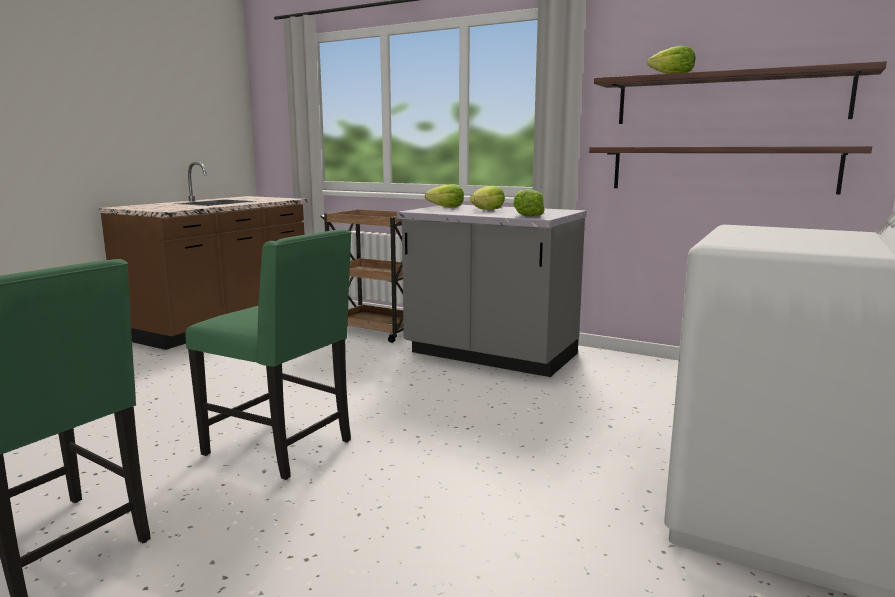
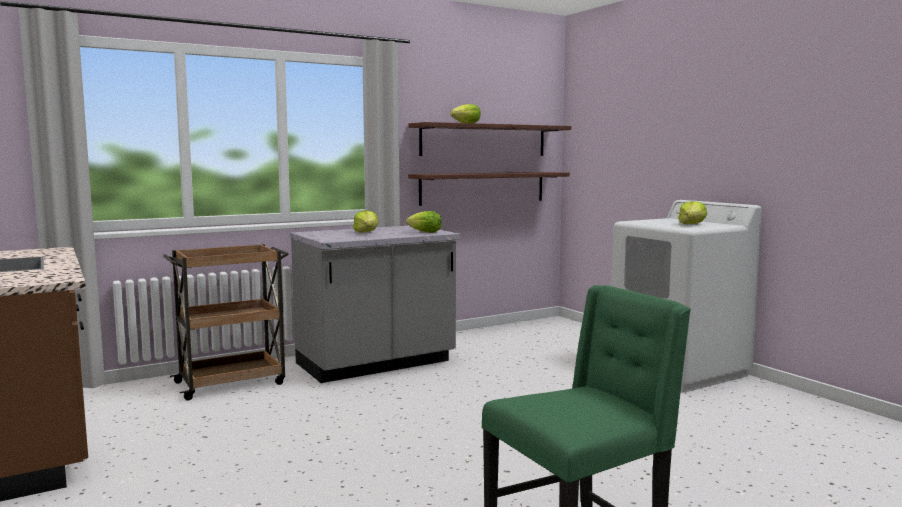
camera: 60 degrees left, 5 degrees down
(282, 447) = (470, 459): green chair -> none
(446, 207) = (322, 234): lettuce -> lettuce (692, 224)

